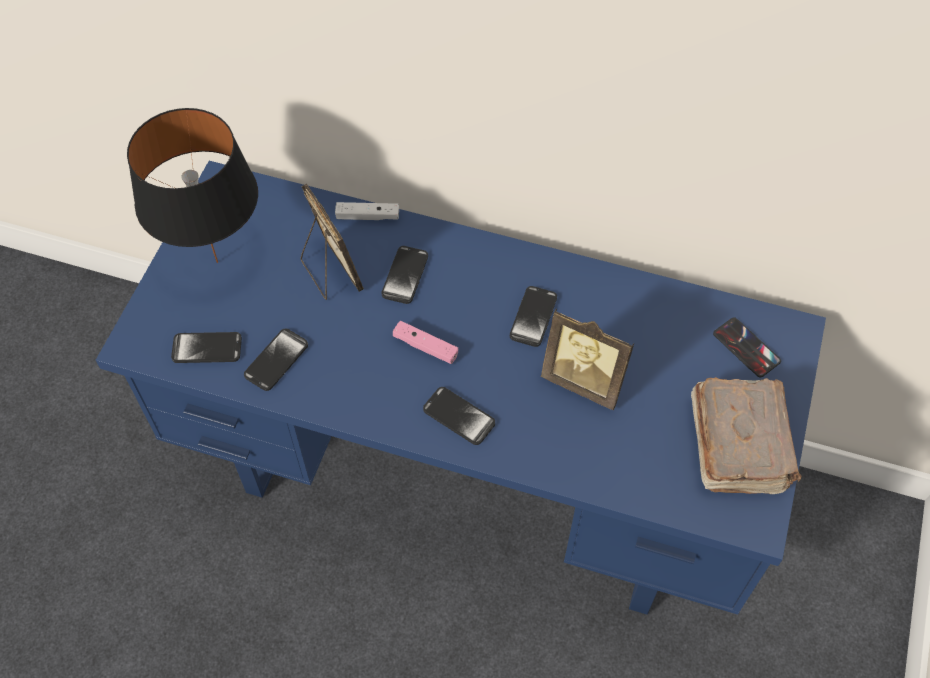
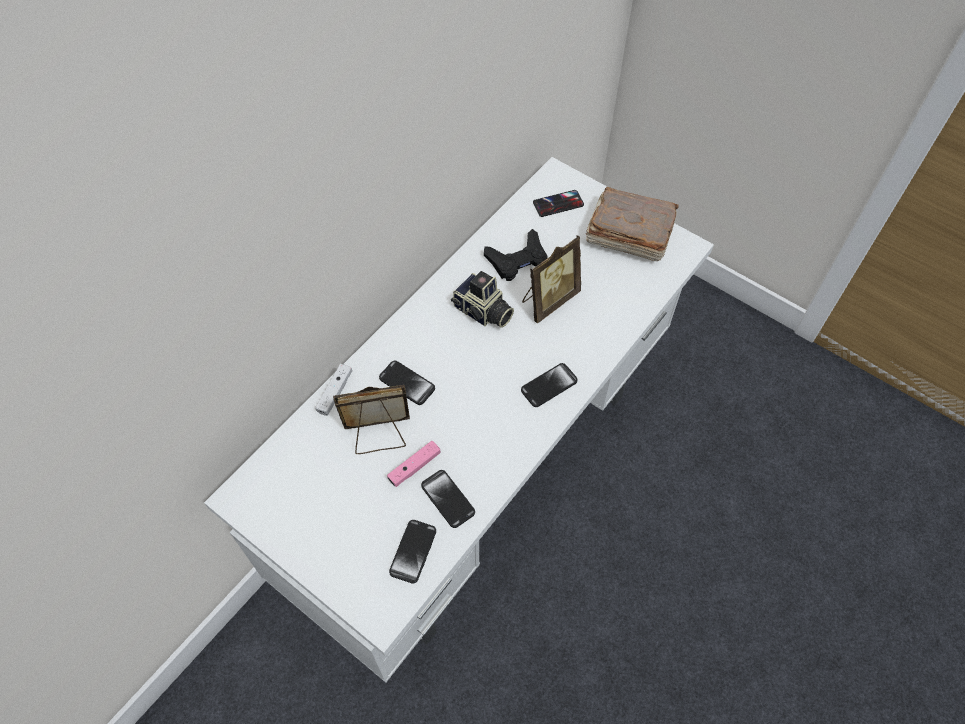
camera: 70 degrees left, 0 degrees up
(218, 261) = (324, 520): black table lamp -> none
(425, 347) = (479, 389): pink game controller -> pink game controller (414, 467)
(467, 480) = (481, 473): blue desk -> white desk
(533, 317) = (482, 312): phone -> camera
(629, 329) = (517, 260): none -> black game controller

